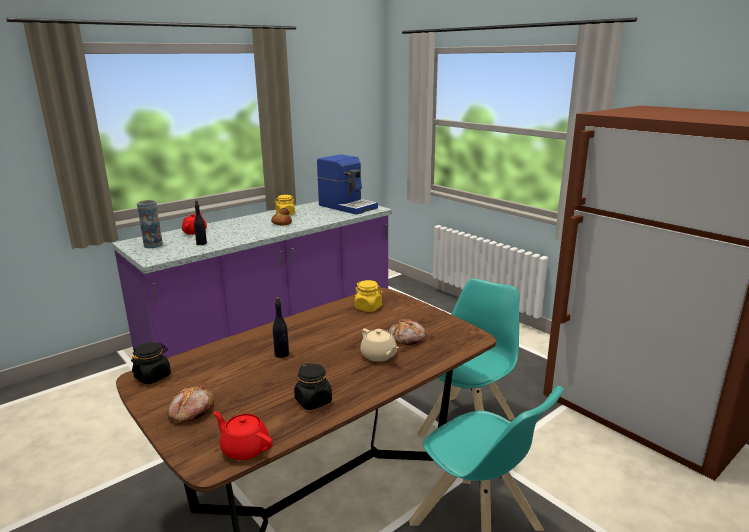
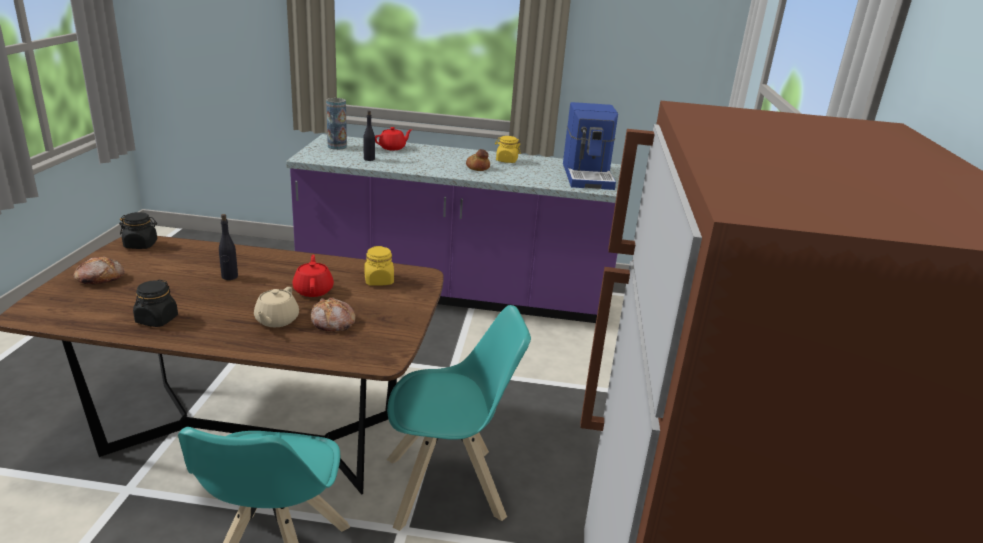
camera: 45 degrees right, 5 degrees up
(244, 448) = (58, 318): red teapot -> red teapot (313, 290)

